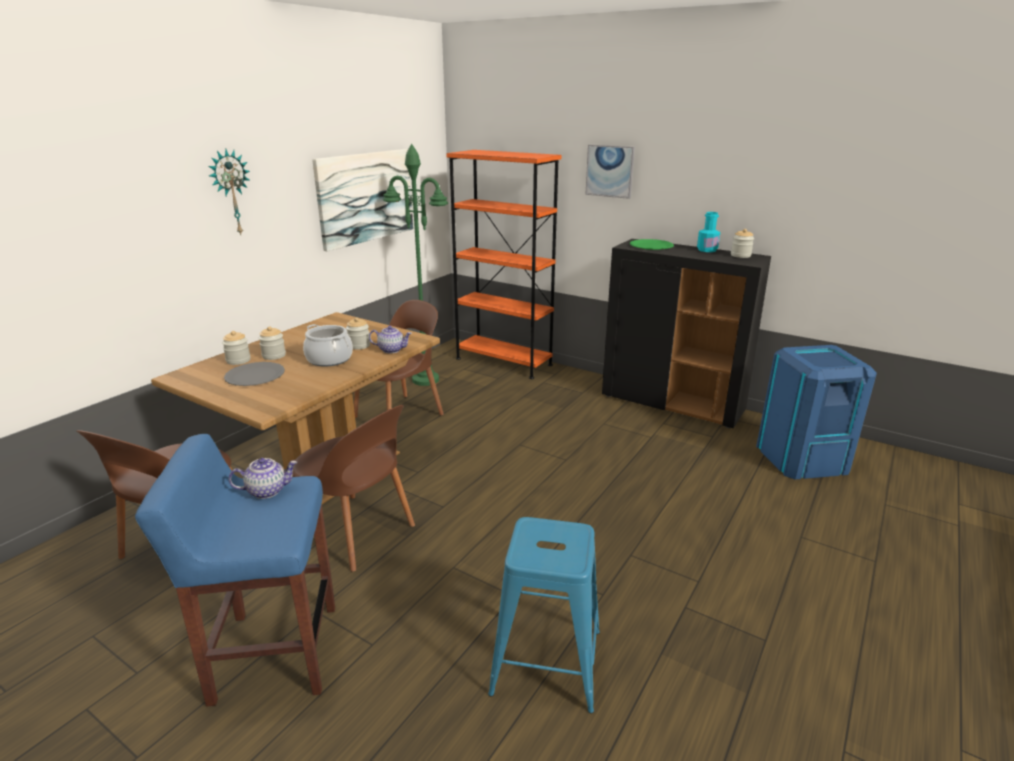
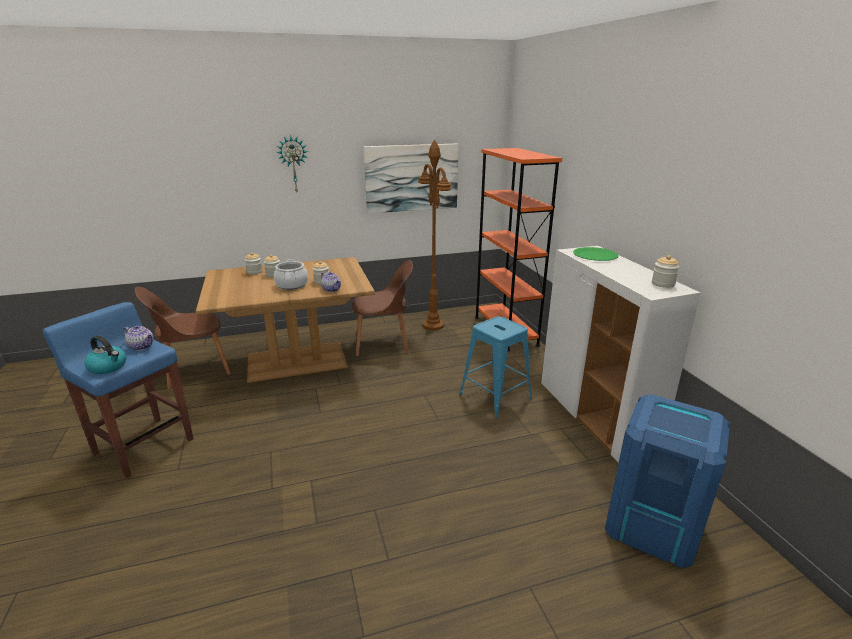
camera: 40 degrees right, 0 degrees up
(255, 376) = (244, 283): grey plate -> none
(276, 529) = (108, 367): none -> kettle
(356, 532) = (260, 404): brown chair -> none
(425, 380) = (433, 325): green floor lamp -> brown floor lamp
(547, 661) = (227, 539): blue stool -> blue stool (495, 396)
(610, 171) = (593, 177): picture -> none
(672, 404) = (596, 416): black cabinet -> white cabinet
(707, 250) = (641, 271): turquoise bottle -> none

